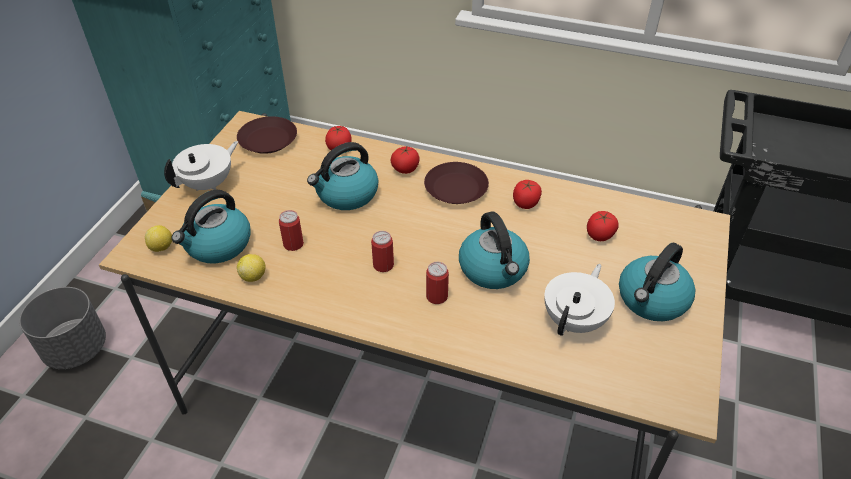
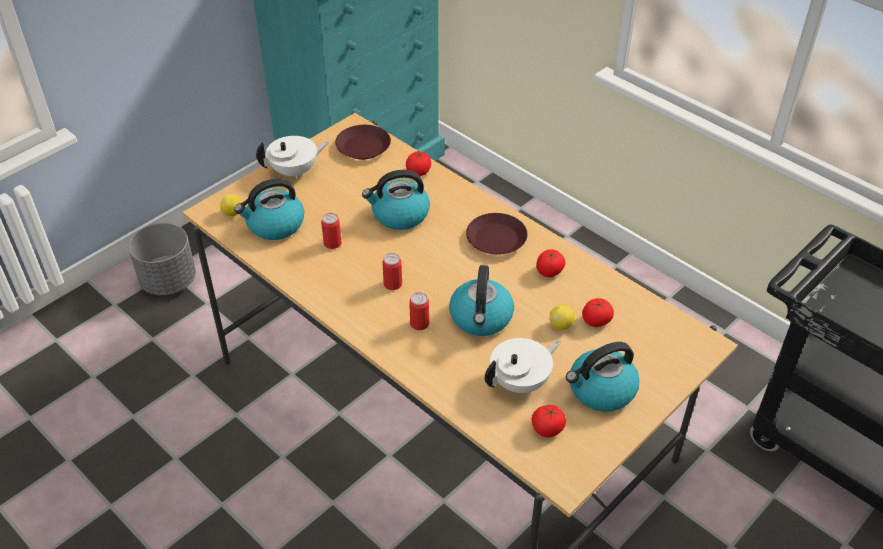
camera: 25 degrees right, 0 degrees up
(253, 276) = (288, 259): lemon -> lemon (561, 325)
(405, 169) = (463, 208): tomato -> tomato (547, 429)

